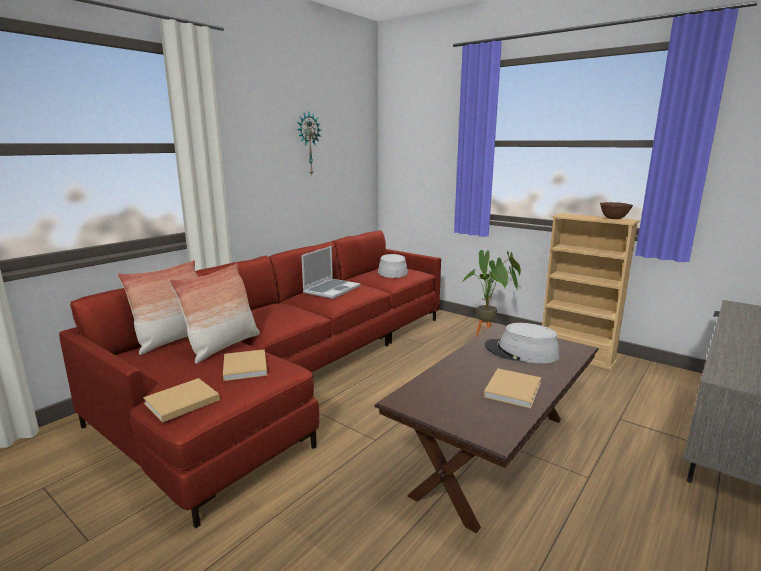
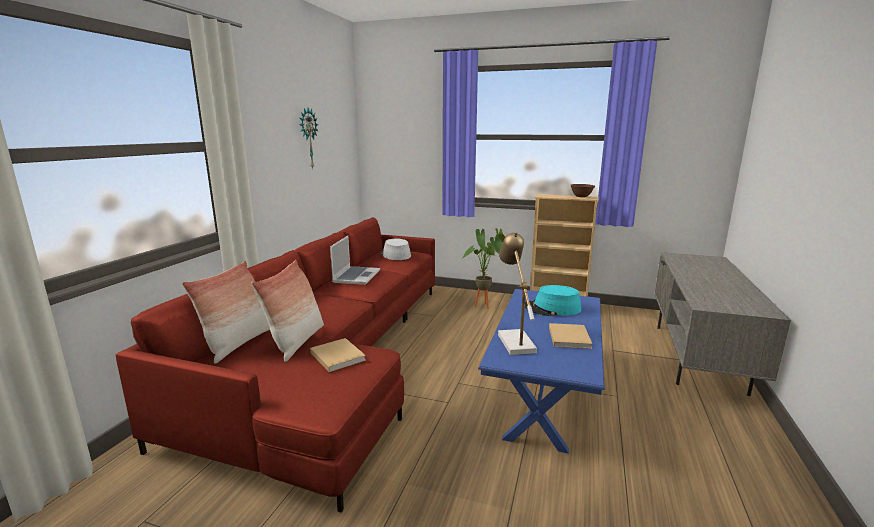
camera: 20 degrees left, 0 degrees up
(180, 402) = (305, 398): beige book -> none
(440, 381) = (513, 340): none -> table lamp
(493, 452) = (543, 392): brown coffee table -> blue coffee table
(521, 352) = (552, 308): grey hat -> turquoise hat

